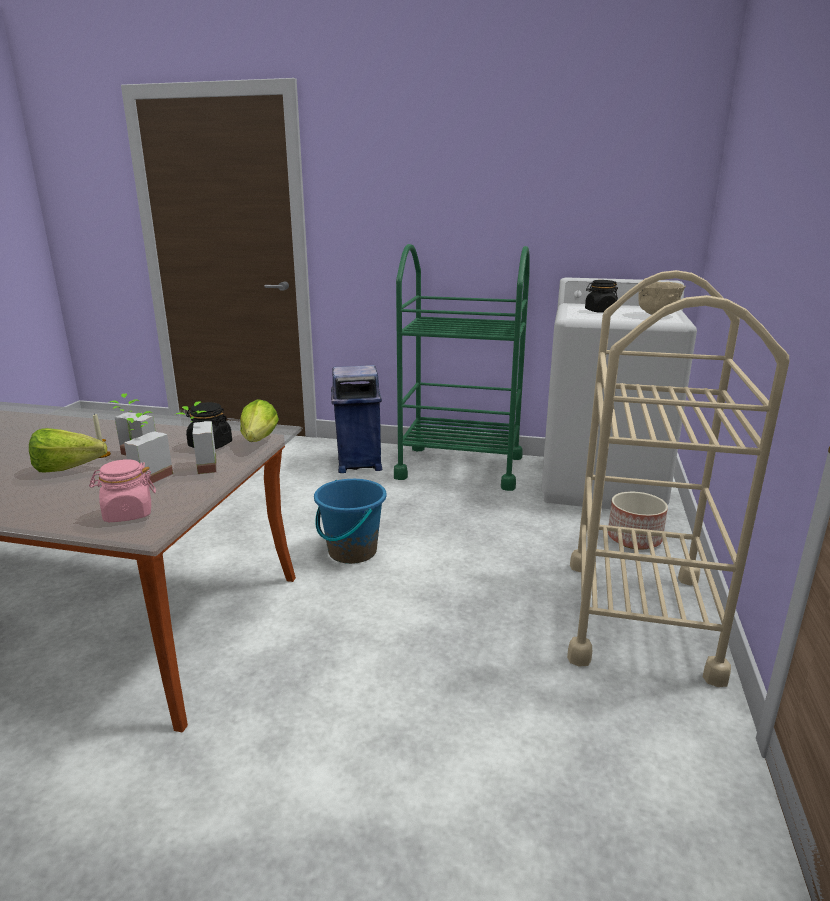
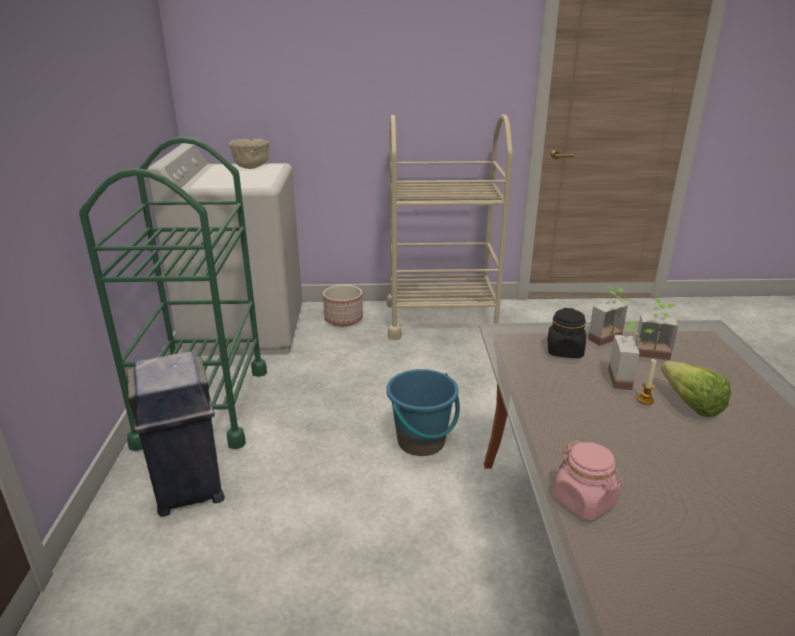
camera: 105 degrees left, 5 degrees up
(128, 513) = (705, 342): pink jar -> pink jar (584, 501)
(256, 443) = (539, 331): lettuce -> none
(600, 311) = (232, 179): black jar -> none

